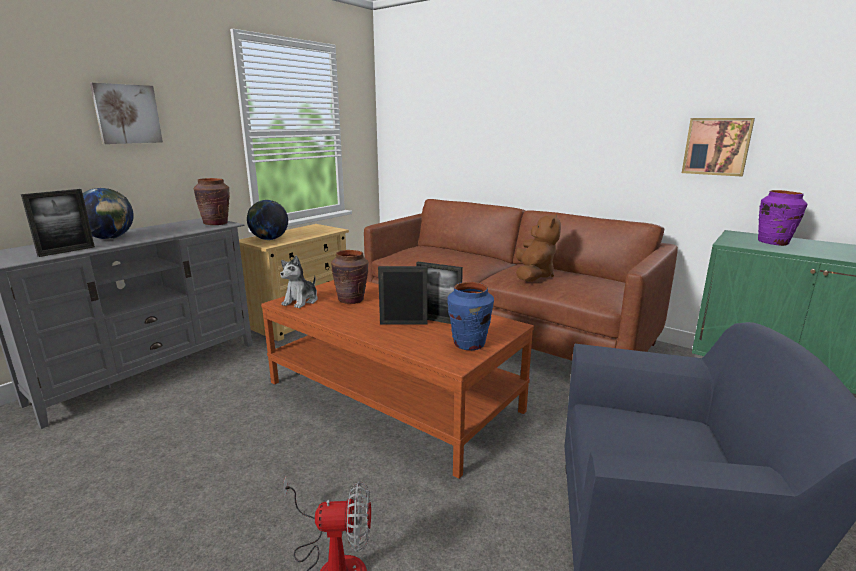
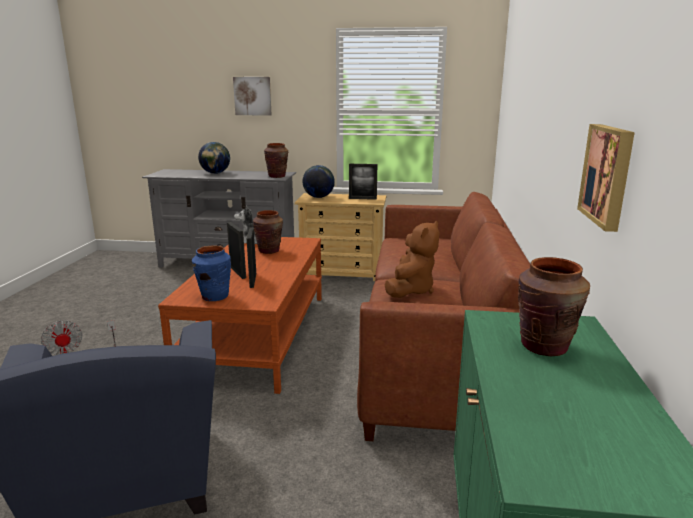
camera: 60 degrees right, 0 degrees up
(67, 251) = (182, 175): picture frame -> picture frame (362, 198)
(533, 276) = (411, 290): brown plush toy -> brown plush toy turned 45 degrees counterclockwise
(773, 242) = (544, 346): purple vase -> brown vase

